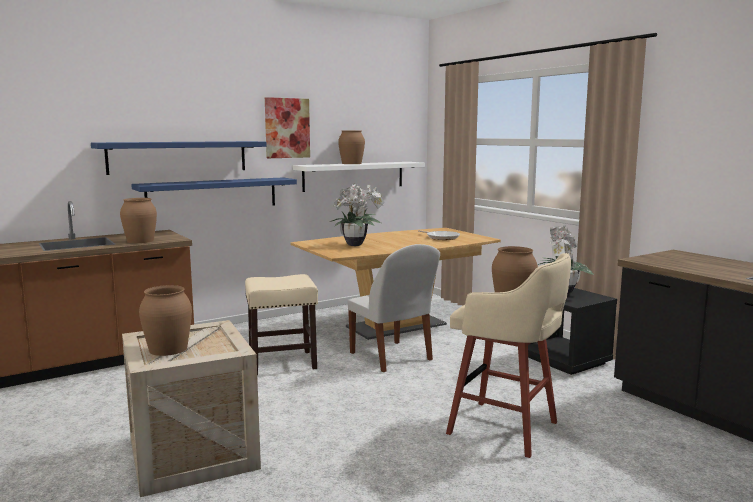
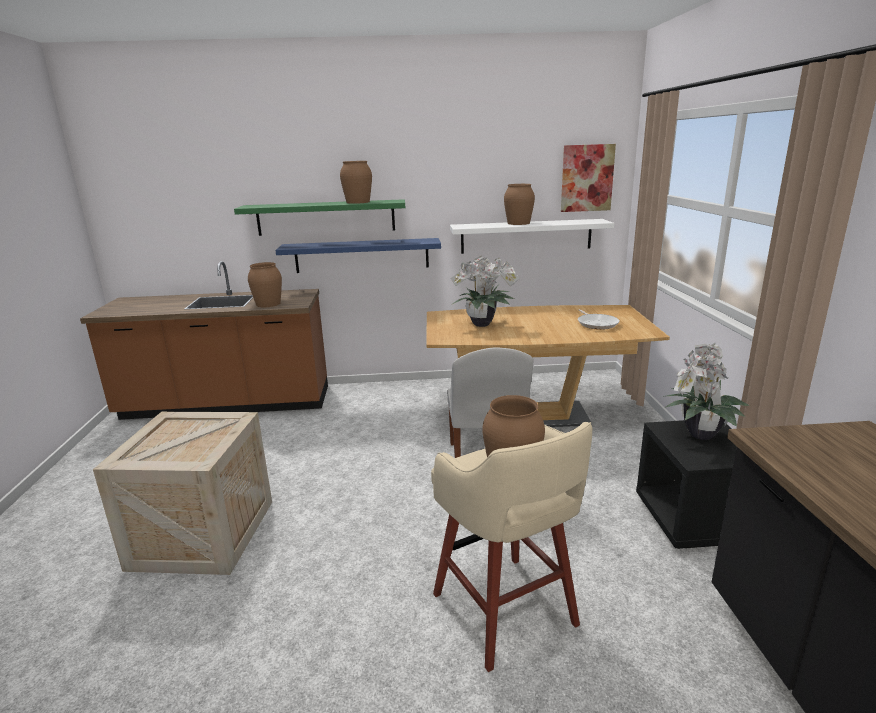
camera: 30 degrees right, 10 degrees up
(168, 349) = (161, 442): brown vase -> brown vase (358, 202)
(178, 157) = (326, 217): blue shelf -> green shelf
(283, 362) = (379, 441): beige stool -> none
(287, 128) = (443, 183): picture -> picture (587, 178)

